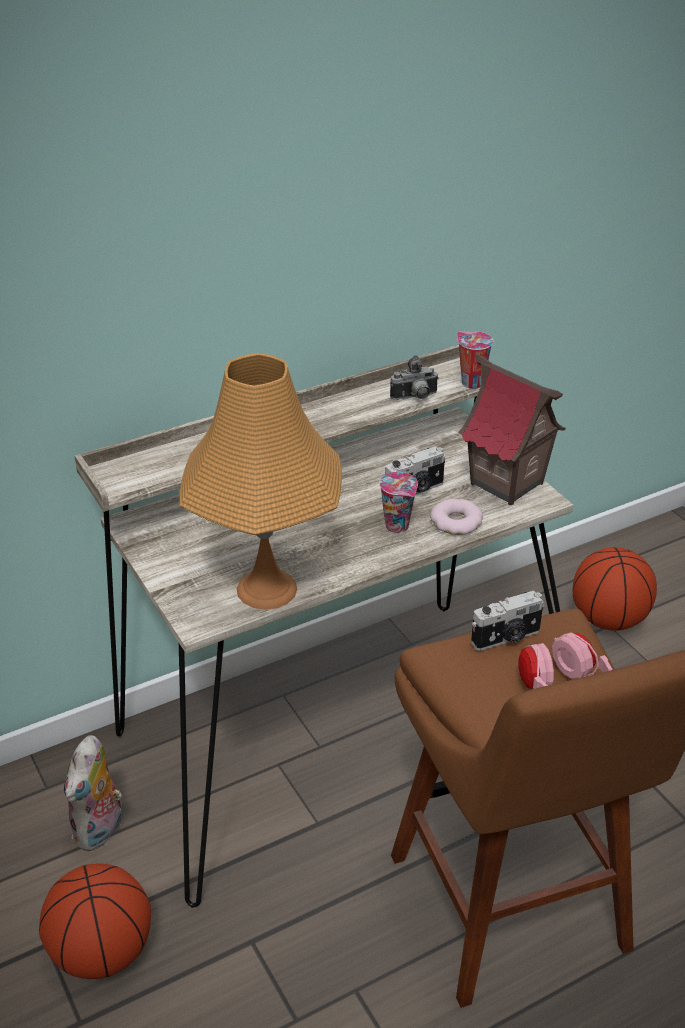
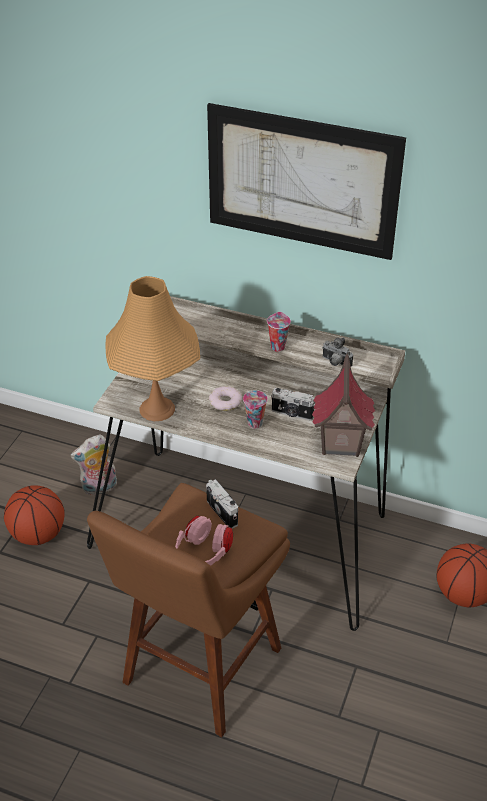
camera: 50 degrees right, 5 degrees up
(299, 150) = (302, 182): none -> picture
(456, 522) = (283, 442): donut -> donut (225, 401)
(470, 382) = (377, 374): cup -> cup (277, 346)
(507, 638) = (223, 512): camera -> camera turned 150 degrees counterclockwise

